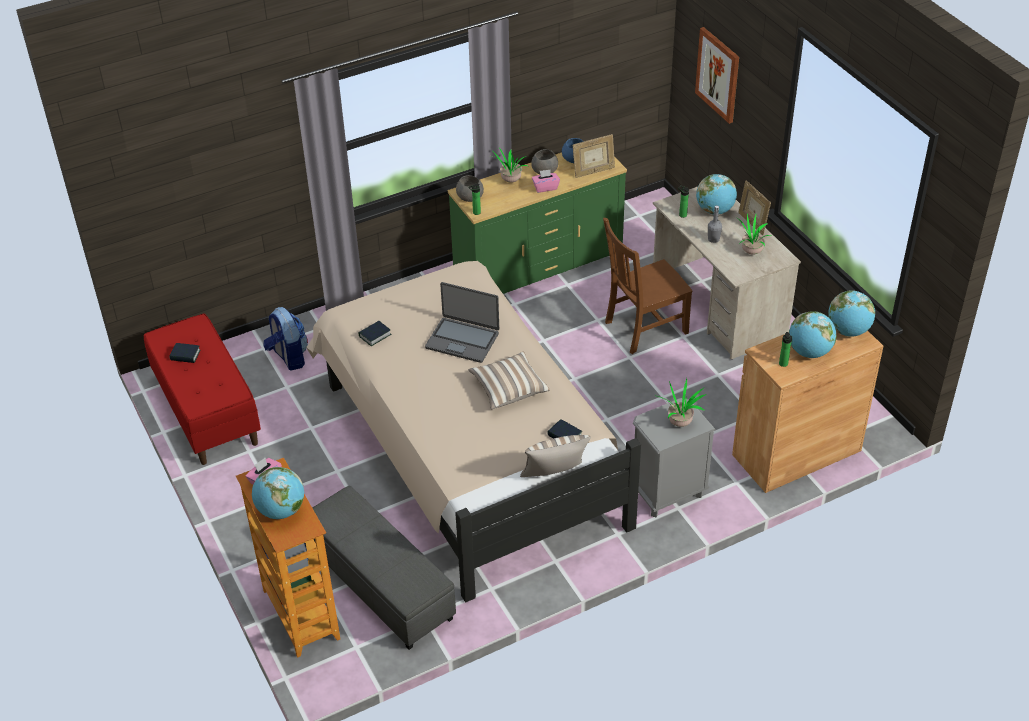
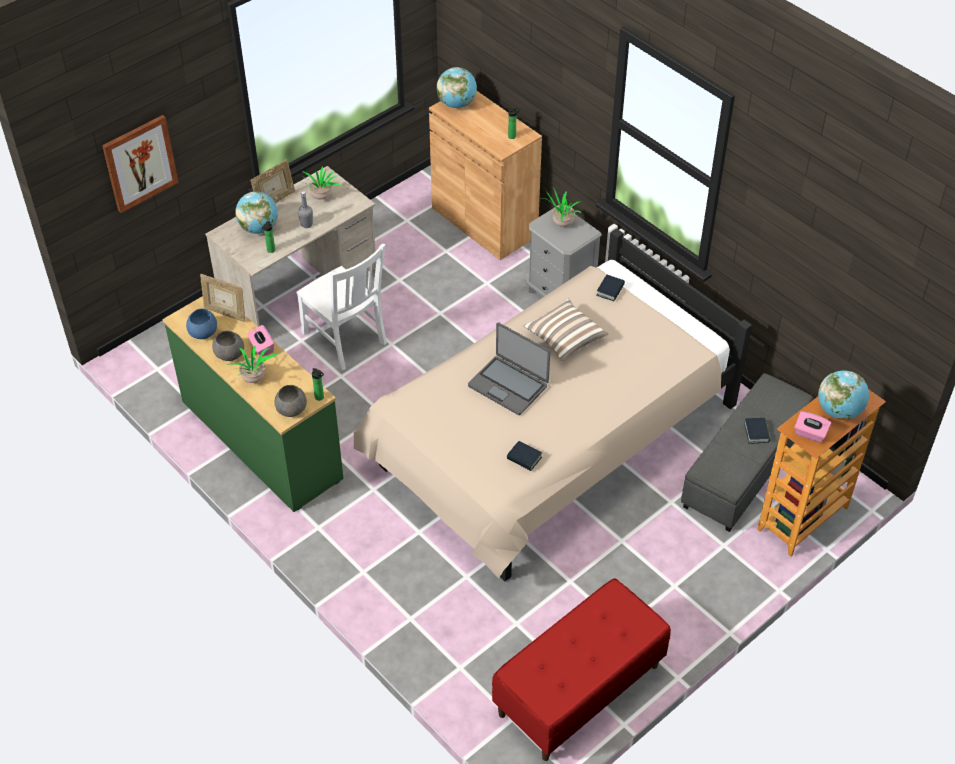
camera: 105 degrees left, 5 degrees up
(185, 355) = (572, 666): book -> book (756, 432)
(288, 357) = (469, 637): backpack -> none
(462, 340) = (508, 385): laptop -> laptop turned 120 degrees clockwise
(554, 478) = (659, 291): pillow -> none
(593, 172) = (225, 313): picture frame -> picture frame turned 150 degrees clockwise
(643, 328) = (346, 339): brown chair -> white chair
(809, 352) = (492, 123): globe -> none

